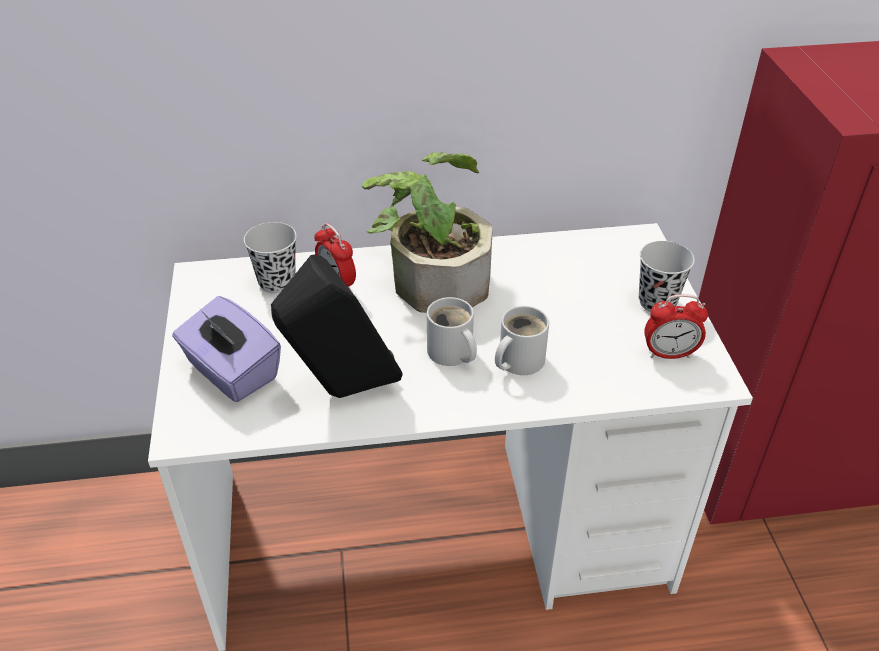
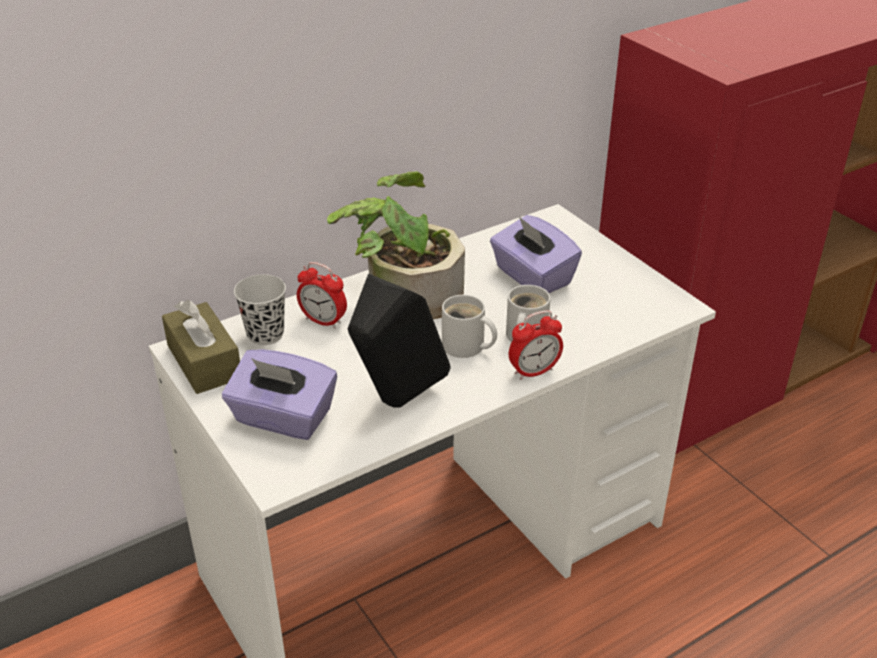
camera: 25 degrees left, 5 degrees down
(207, 293) = (204, 362): none -> brown tissue box
(572, 297) = (532, 277): none -> purple tissue box
(657, 302) = (600, 263): black cup -> none
(669, 354) = (636, 298): alarm clock -> alarm clock (534, 372)

